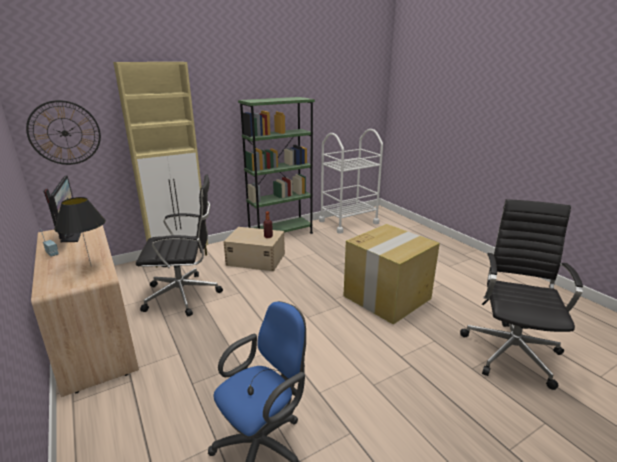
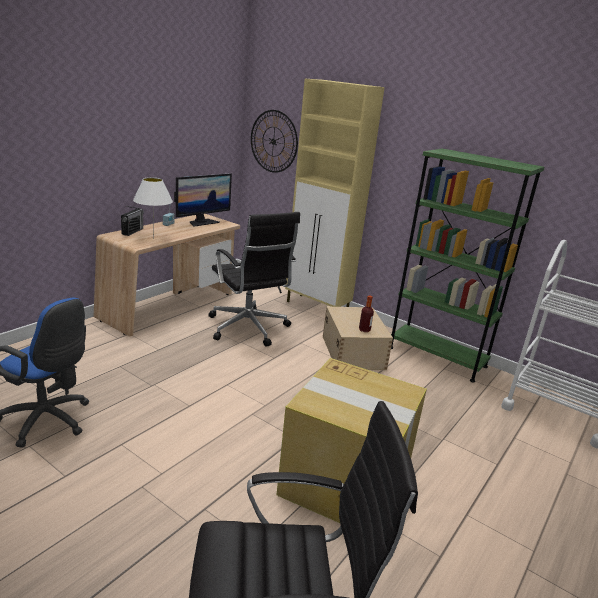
camera: 65 degrees right, 0 degrees up
(50, 276) = (132, 231): none -> radio
(90, 266) = (153, 238): black table lamp -> white table lamp

